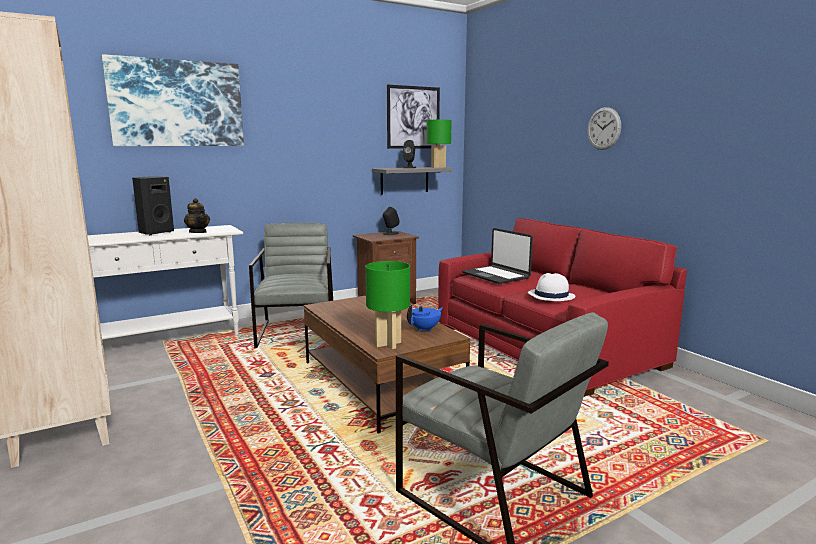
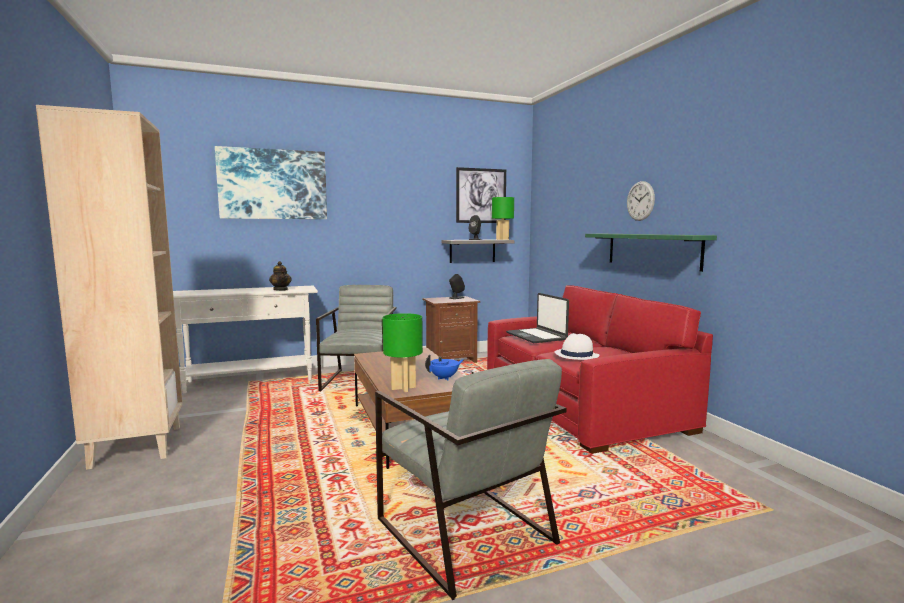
camera: 10 degrees right, 5 degrees down
(155, 233) = (247, 289): black speaker -> none
(616, 181) = (652, 250): none -> green shelf

